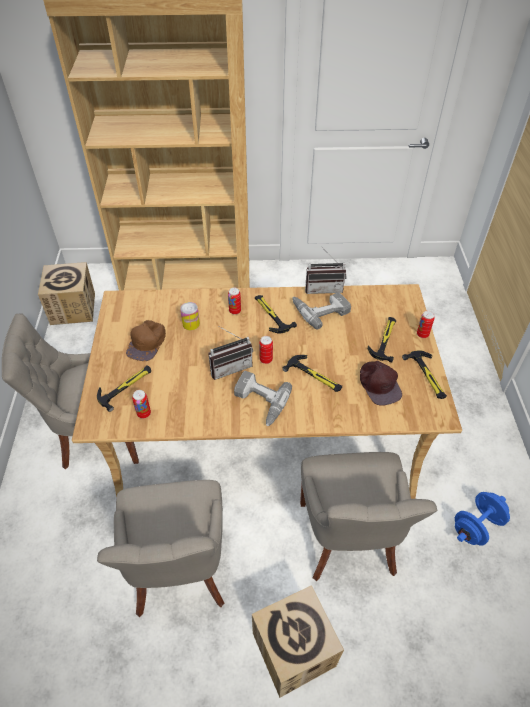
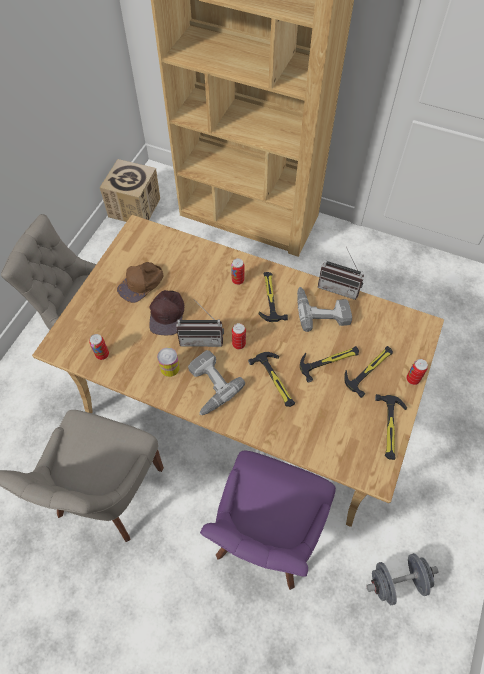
camera: 25 degrees right, 10 degrees up
(125, 386) = (100, 321): hammer -> hammer (329, 361)
(191, 324) = (190, 279): can -> can (170, 368)
(294, 650) = (167, 610): cardboard box -> none
(348, 540) = (266, 536): grey chair -> purple chair
(379, 384) = (334, 416): brown cap -> brown cap (167, 314)
(476, 526) = (397, 581): blue dumbbell -> grey dumbbell

